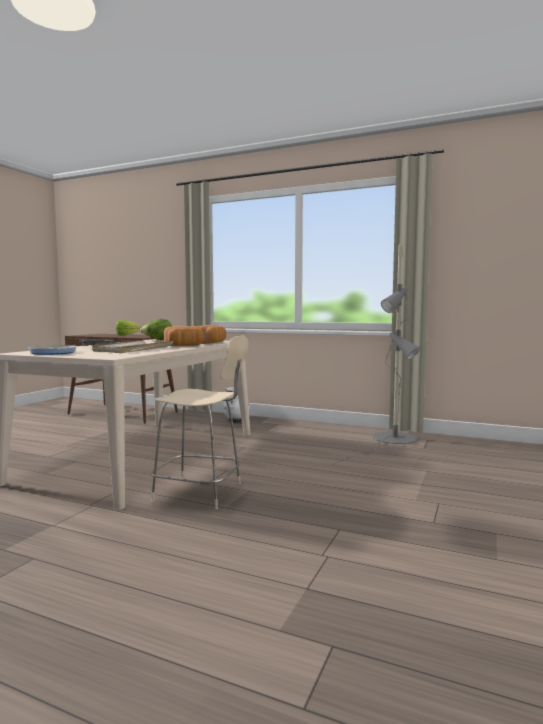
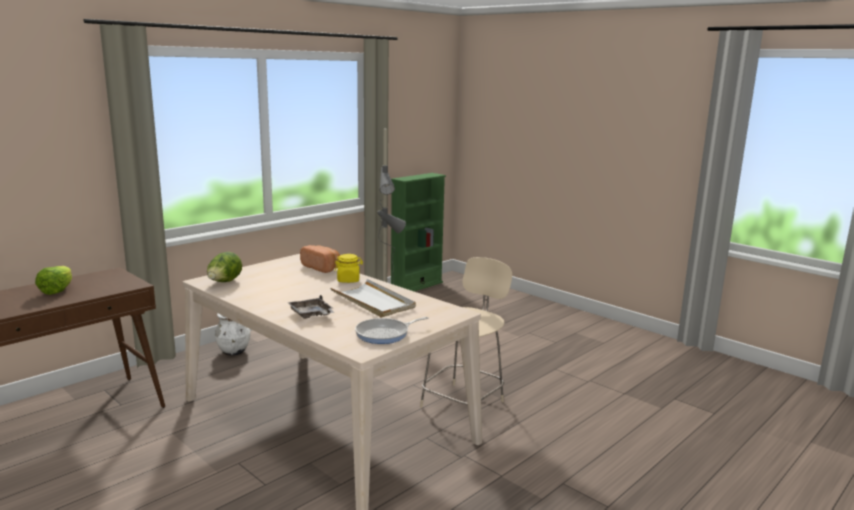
camera: 70 degrees left, 10 degrees up
(185, 346) = (348, 280): bread -> yellow jar
(472, 440) = (416, 286): none -> green bookcase

